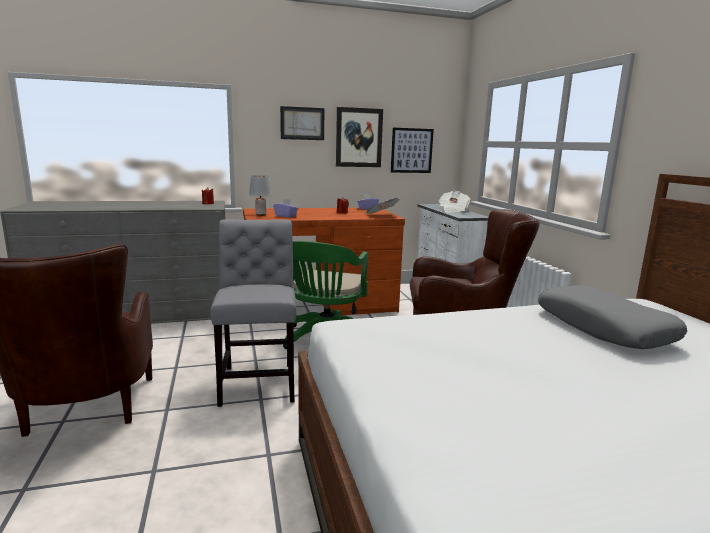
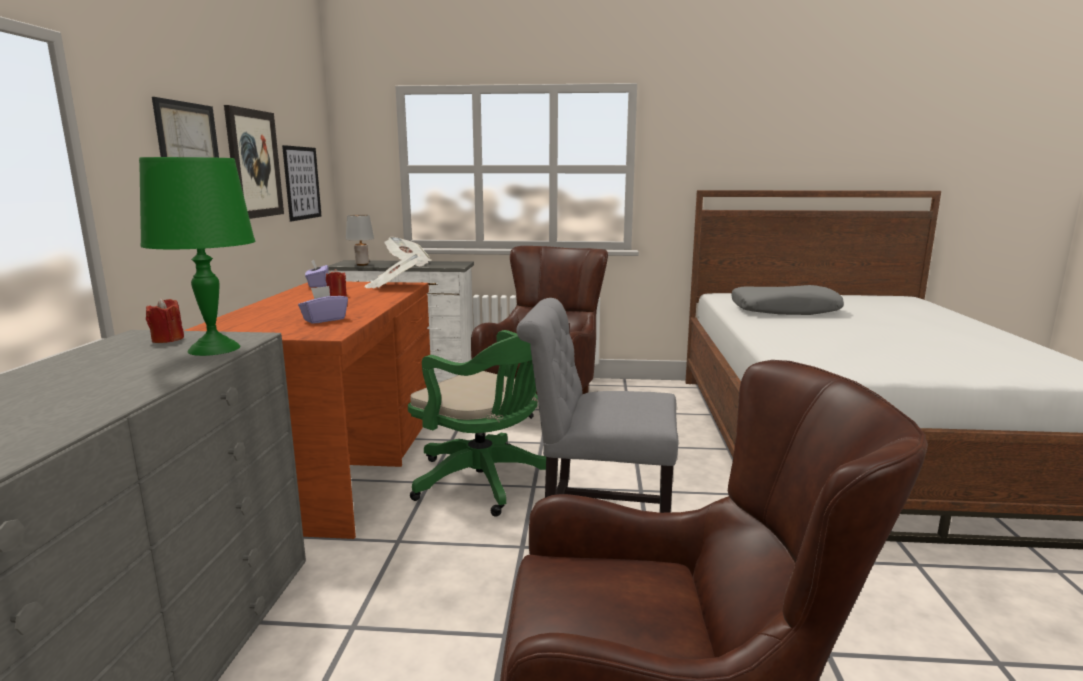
camera: 70 degrees left, 0 degrees up
(194, 207) = (214, 348): none -> green table lamp
(260, 215) = (284, 330): grey table lamp -> grey table lamp (362, 264)

